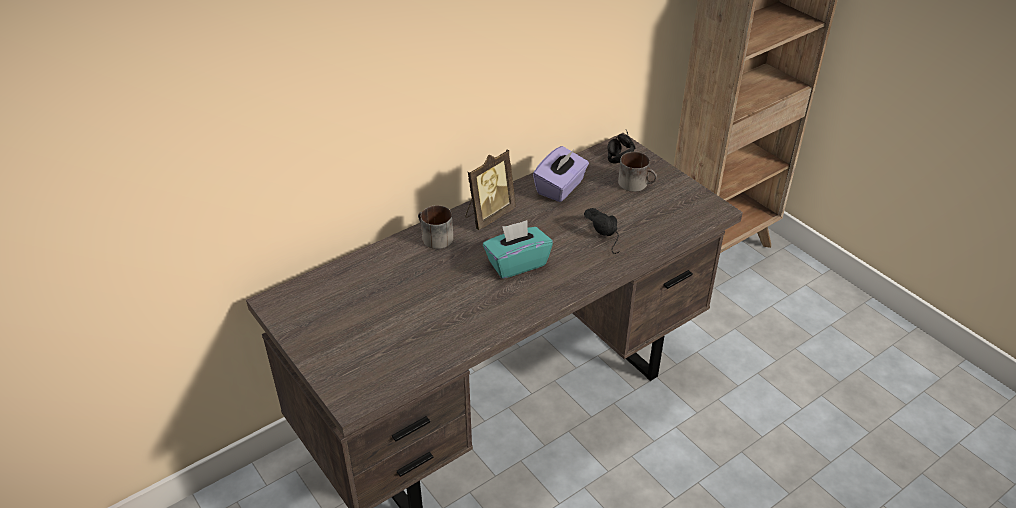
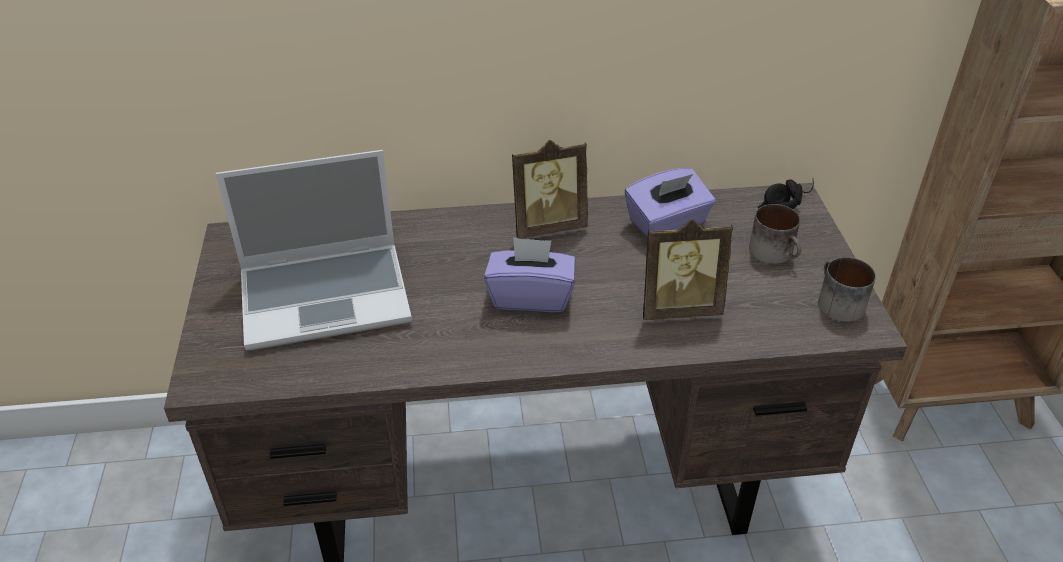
camera: 30 degrees right, 0 degrees up
(384, 314) = (327, 296): none -> laptop
(433, 237) = (460, 229): mug -> mug (835, 302)
(517, 263) = (531, 296): turquoise tissue box -> purple tissue box
(608, 237) = (678, 308): black headphones -> picture frame

